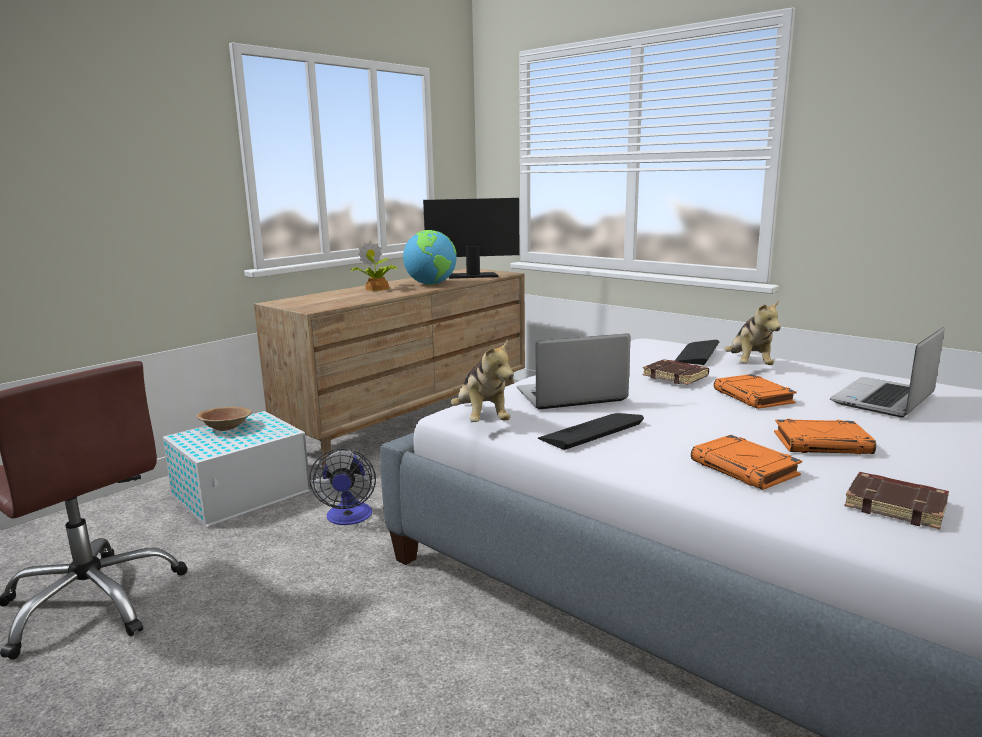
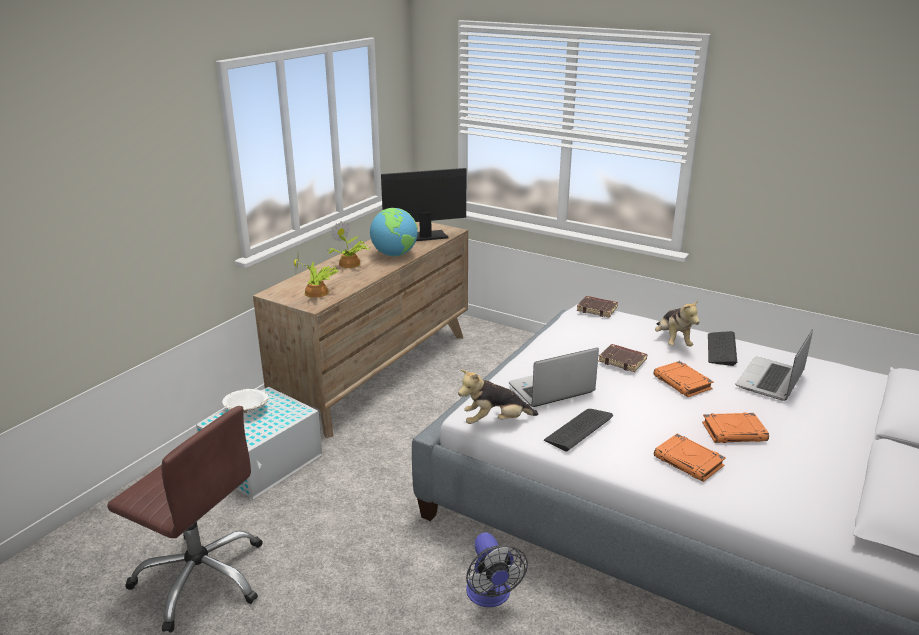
camera: 10 degrees left, 10 degrees up
(226, 428) = (247, 410): brown bowl -> white bowl
(324, 303) = (317, 293): none -> potted plant
(348, 518) = (367, 480): fan -> fan (491, 596)
(481, 420) = (495, 422): plush toy -> plush toy turned 105 degrees clockwise
(697, 354) = (632, 329): keyboard -> keyboard (721, 349)
(897, 506) = (782, 489): brown book -> brown book (597, 309)

